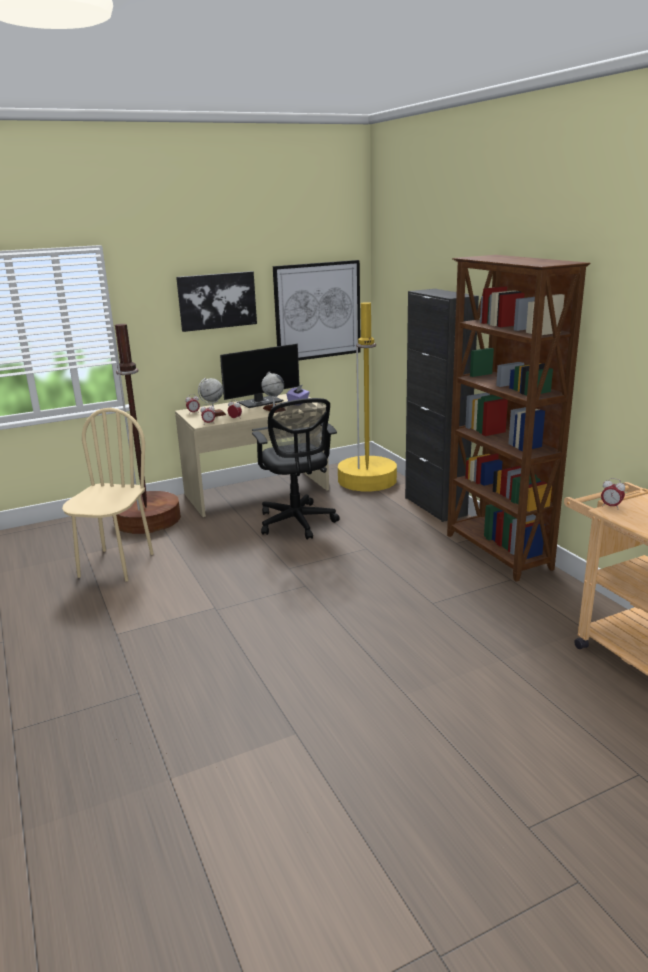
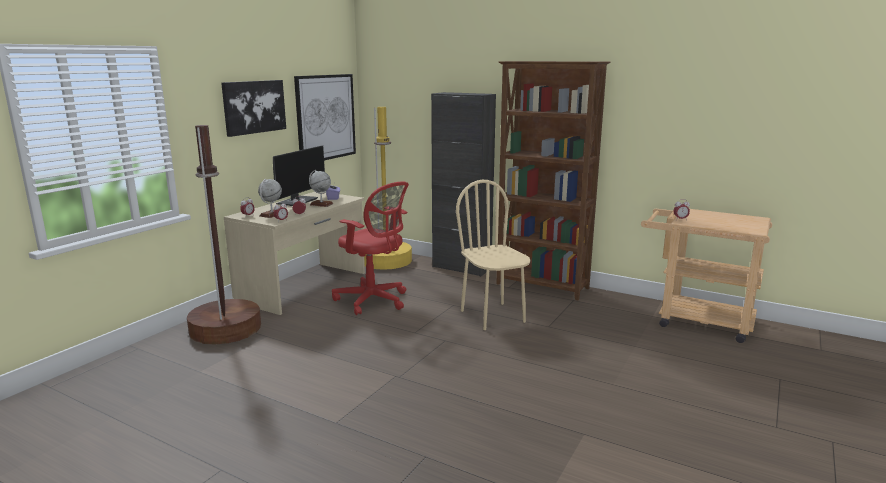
camera: 35 degrees left, 5 degrees down
(115, 565) = (248, 372): beige chair -> beige chair (493, 316)
(297, 523) = (374, 301): black office chair -> red office chair

